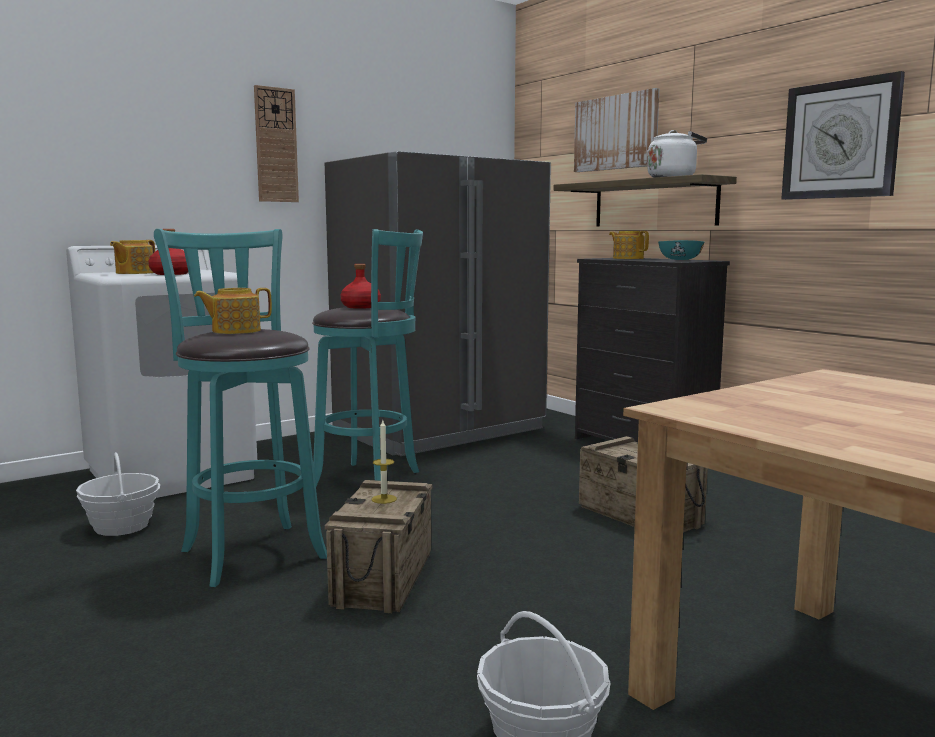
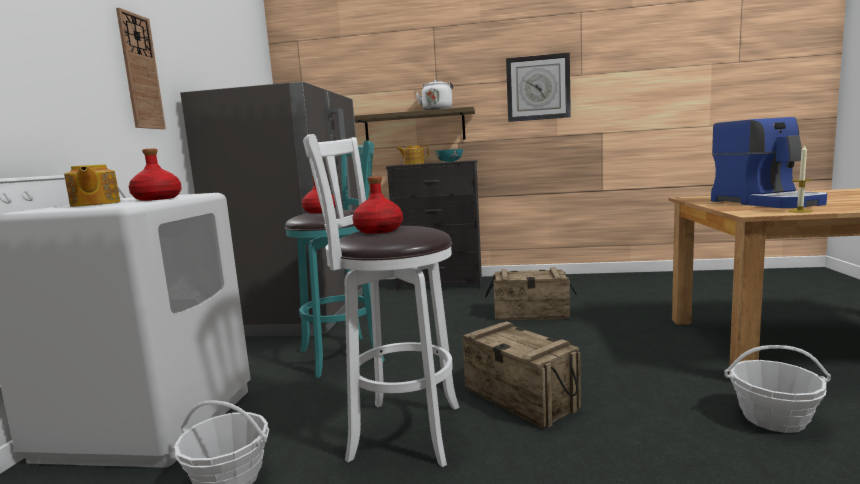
camera: 45 degrees left, 0 degrees up
(235, 331) = (378, 230): teapot -> red bottle
(251, 551) = (399, 431): turquoise stool -> white stool
(384, 499) = (513, 338): candle -> candle (800, 211)
(616, 132) = (376, 81): picture -> none
(844, 406) = (767, 202): none -> coffee machine

